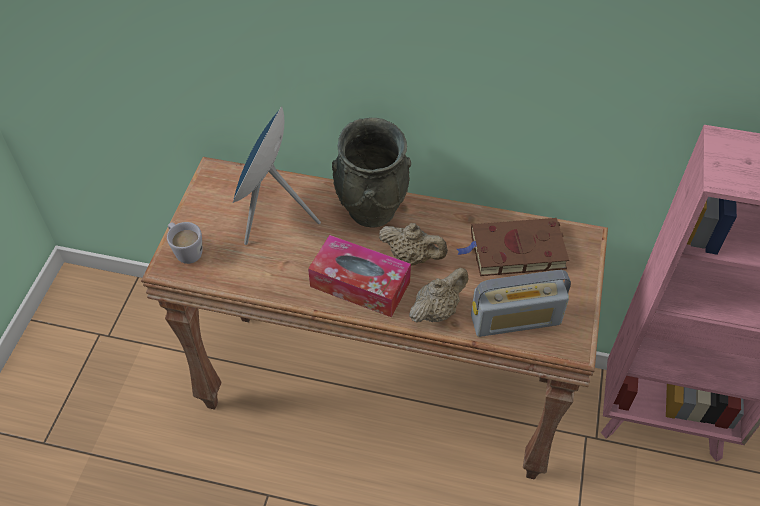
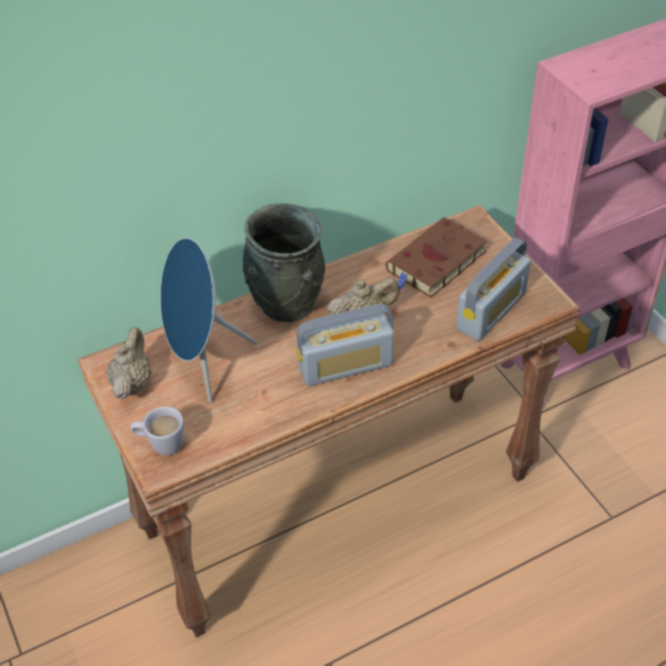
camera: 40 degrees left, 5 degrees down
(360, 284) = (346, 366): tissue box -> radio
(437, 310) = (427, 344): beige teapot -> beige teapot (132, 383)

